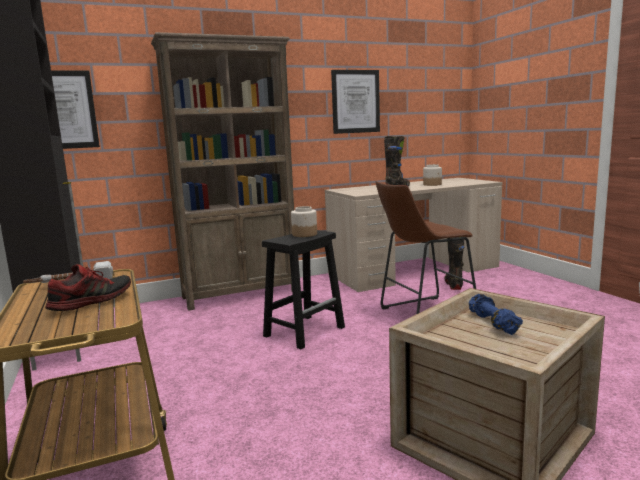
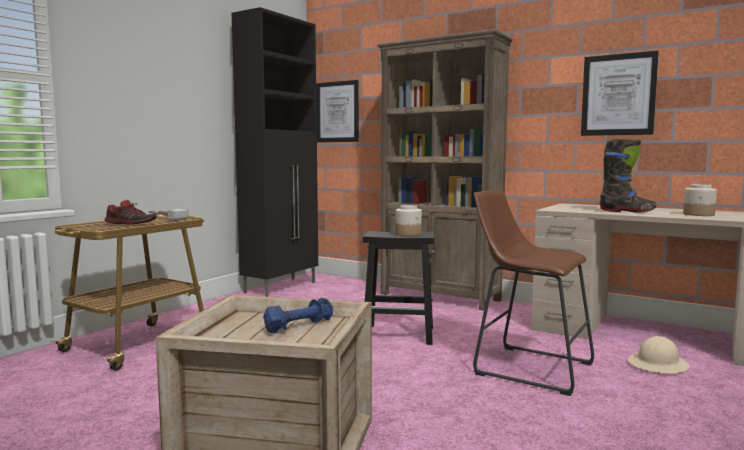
camera: 55 degrees right, 5 degrees down
(453, 285) = (658, 365): black boot -> beige hard hat

